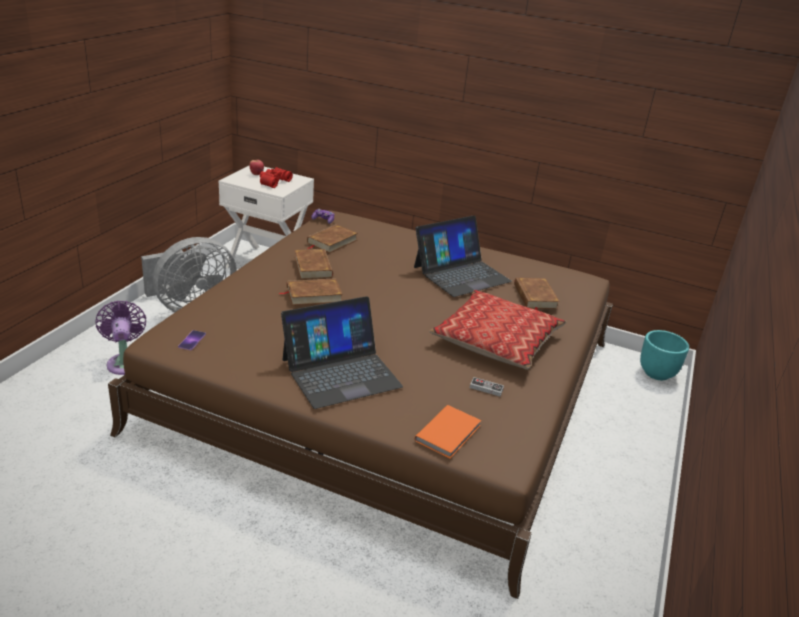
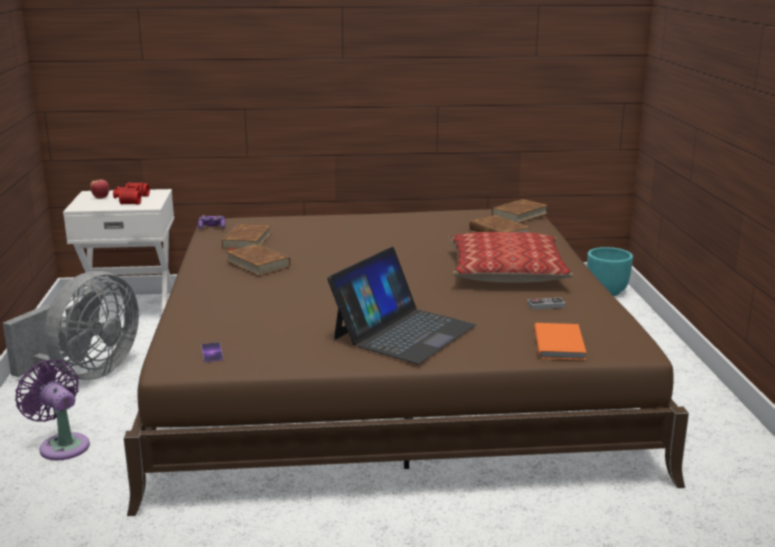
camera: 25 degrees left, 10 degrees down
(313, 295) = (291, 284): brown book -> brown book (519, 215)
(461, 274) = (411, 233): laptop -> none

